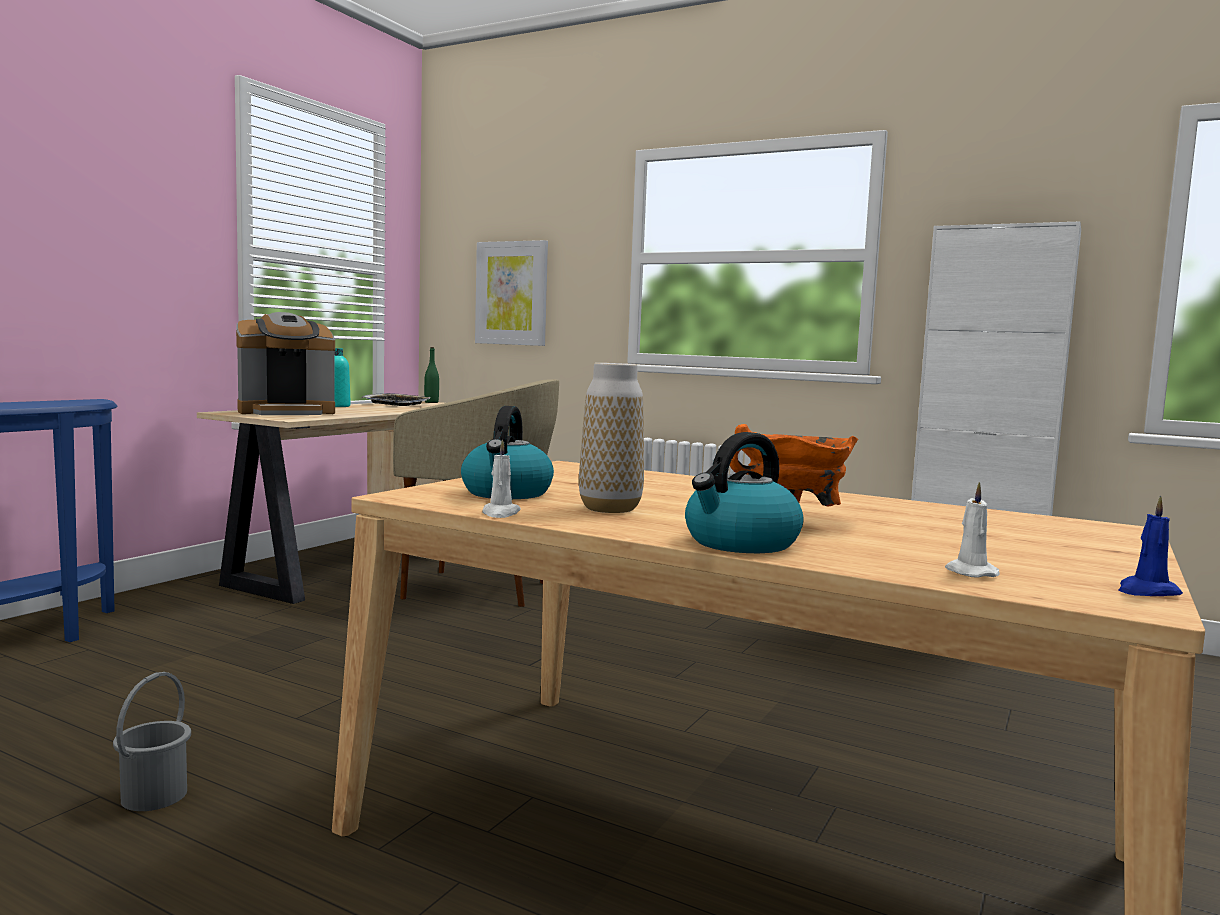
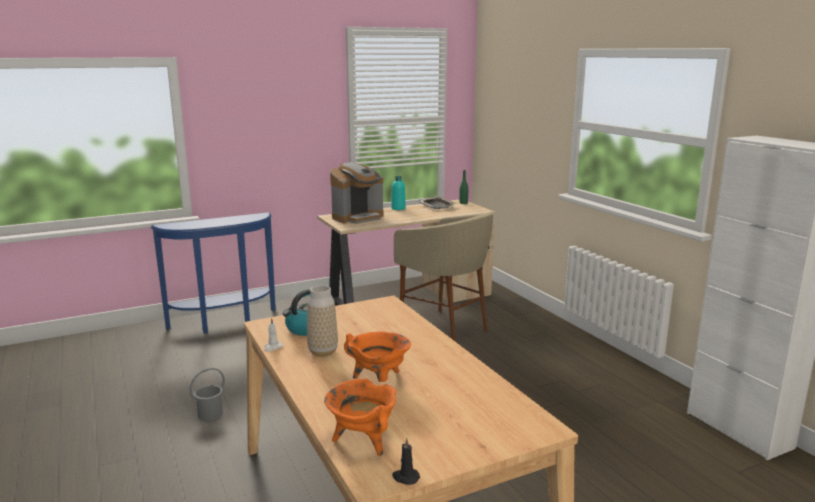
camera: 35 degrees right, 10 degrees up
(286, 412) = (358, 217): coffee machine -> coffee machine turned 45 degrees counterclockwise
(511, 293) = (514, 136): picture -> none
(740, 543) = (318, 393): kettle -> none
(969, 572) = (362, 441): white candle -> orange cooking pot
(1147, 592) = (405, 477): blue candle -> black candle

